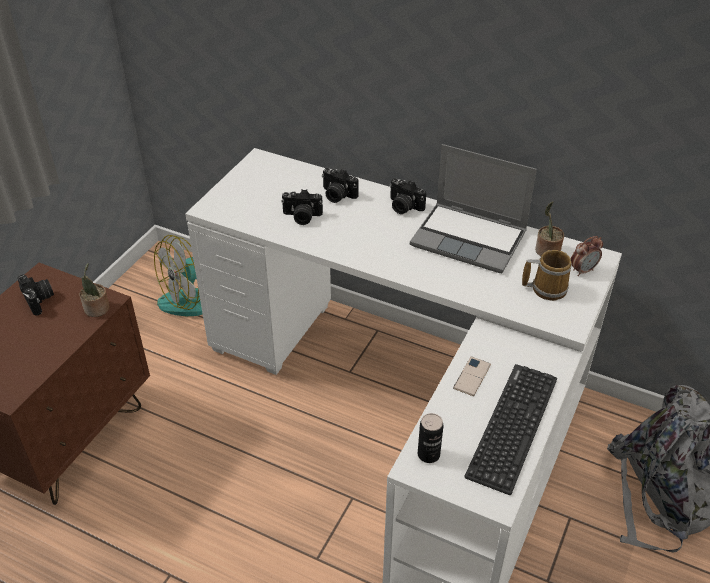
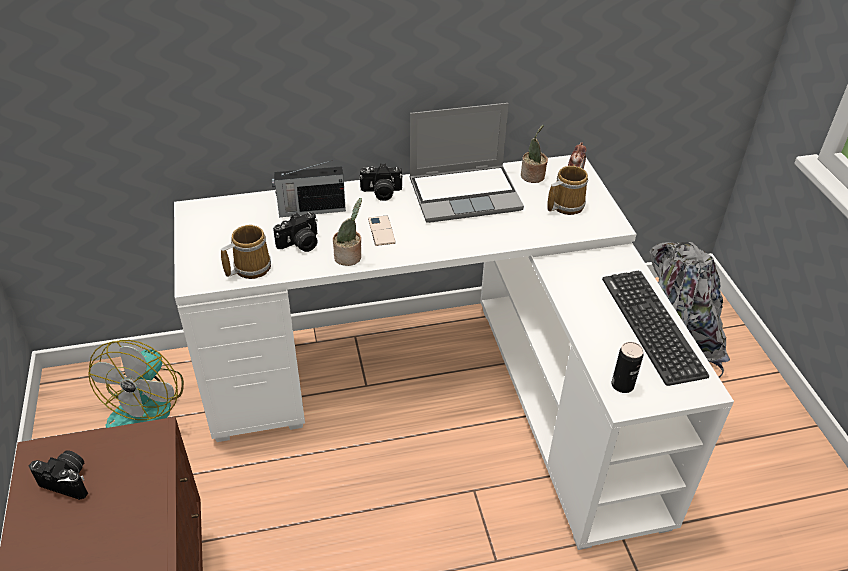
camera: 40 degrees left, 0 degrees up
(97, 309) = (152, 450): potted plant -> potted plant (349, 257)
(251, 217) = (249, 267): none -> mug
(337, 195) = (310, 210): camera -> radio
(472, 376) = (582, 305): phone -> phone (381, 231)

